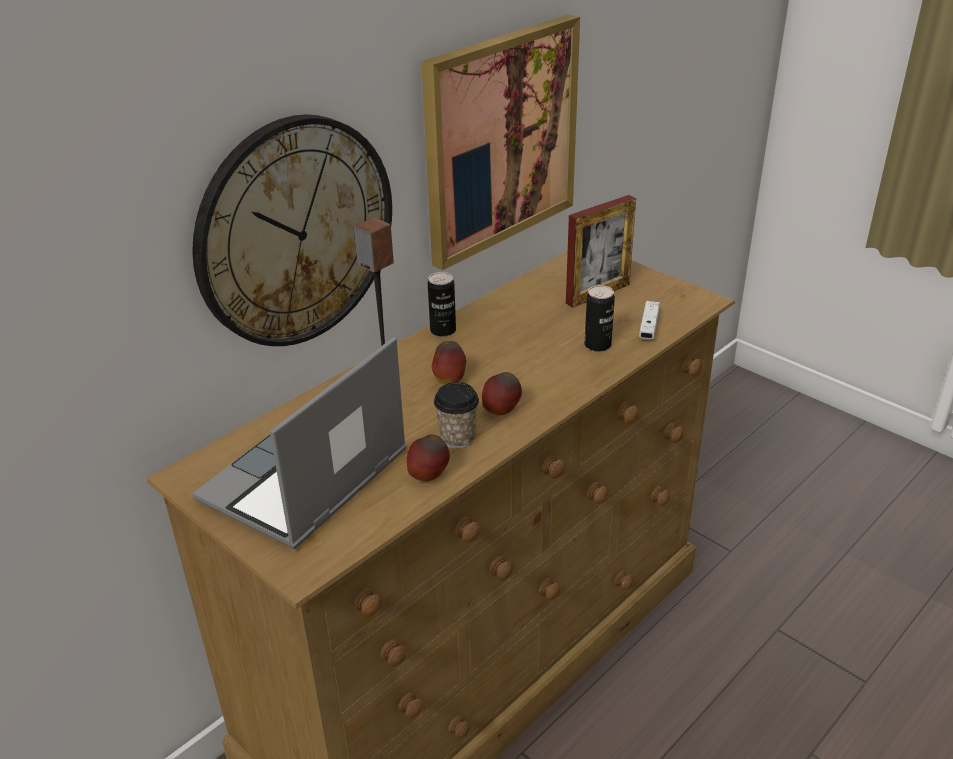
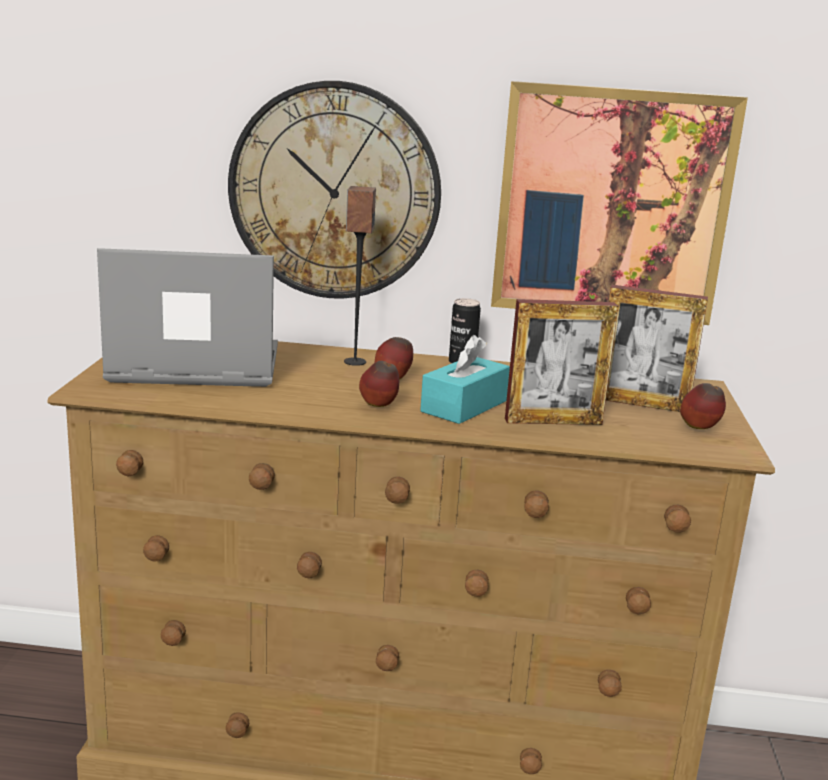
camera: 50 degrees right, 15 degrees down
(429, 477) = (249, 402): apple -> apple (699, 429)
(457, 438) = (316, 400): cup -> none
(536, 371) = (464, 406): none -> turquoise tissue box
(597, 345) = (553, 421): can -> picture frame
(649, 327) = (630, 436): white game controller -> none

